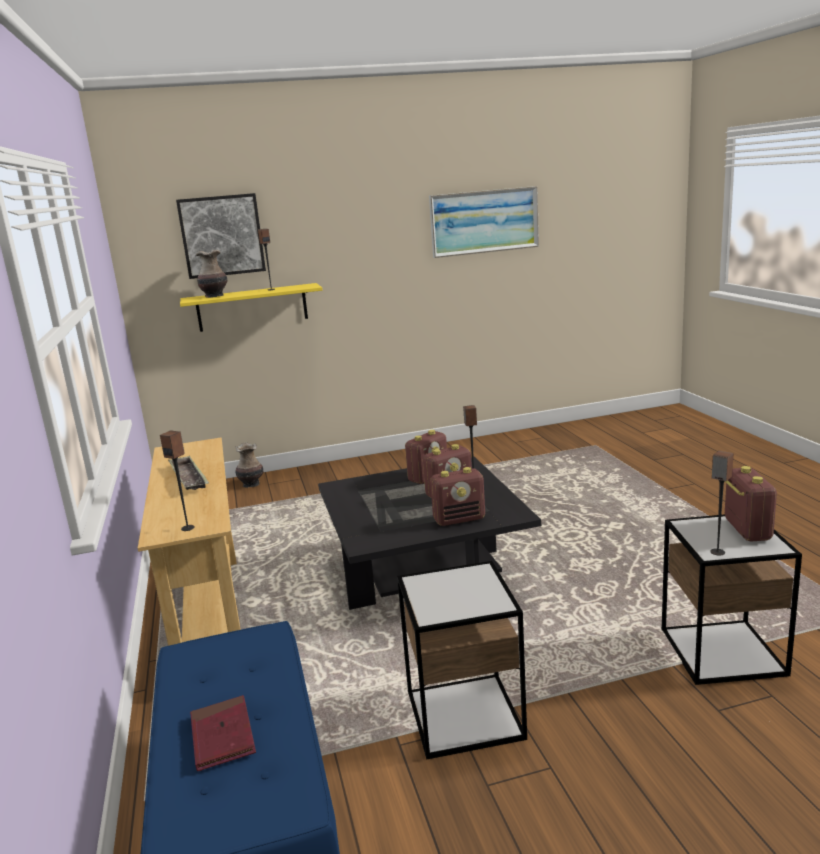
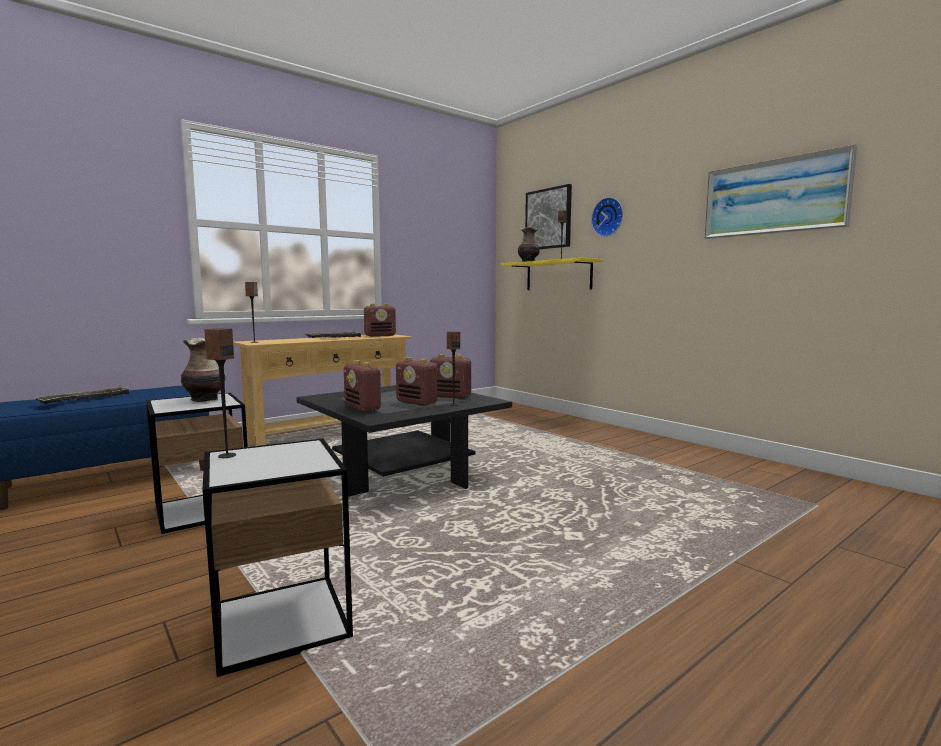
camera: 65 degrees right, 10 degrees down
(222, 736) = (86, 399): red book -> tray
(251, 484) = (523, 411): vase -> vase (205, 399)
(318, 235) = (608, 217): none -> wall clock
(746, 530) = (285, 466): radio -> radio (380, 336)

